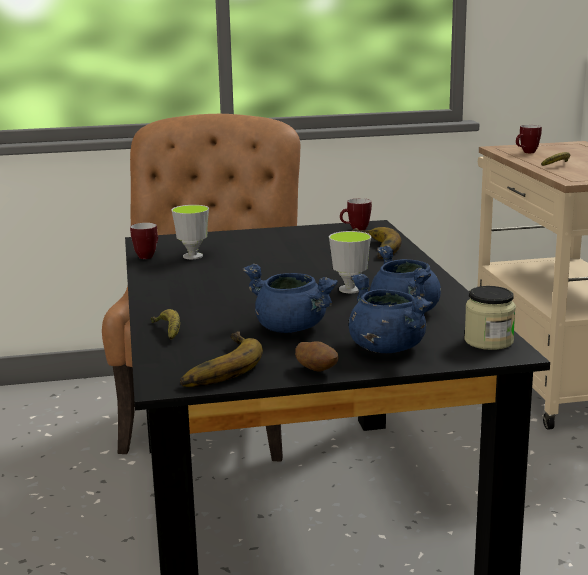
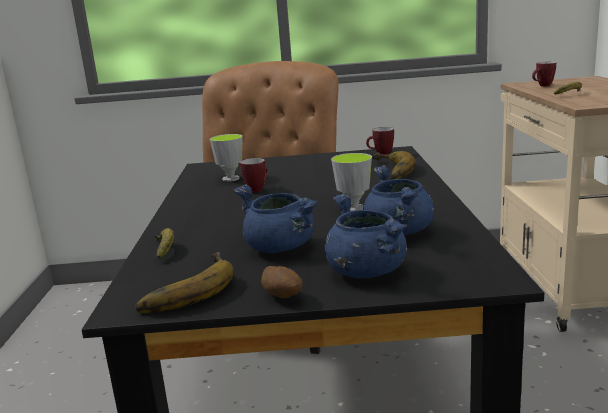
camera: 10 degrees right, 0 degrees up
(147, 256) = (194, 179): mug -> mug (257, 189)
(488, 341) = (478, 265): jar -> none

